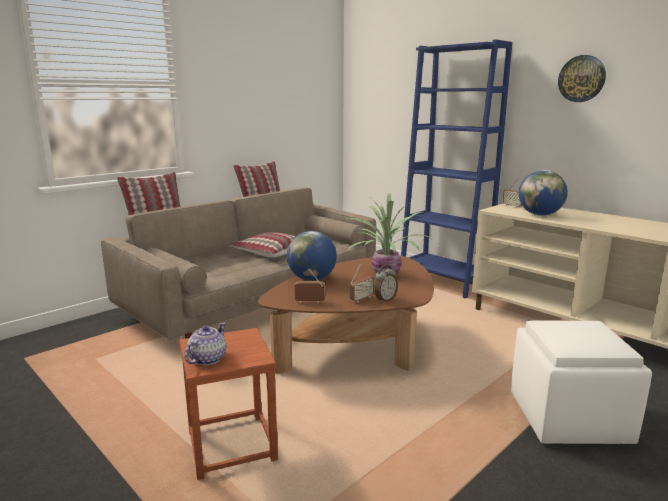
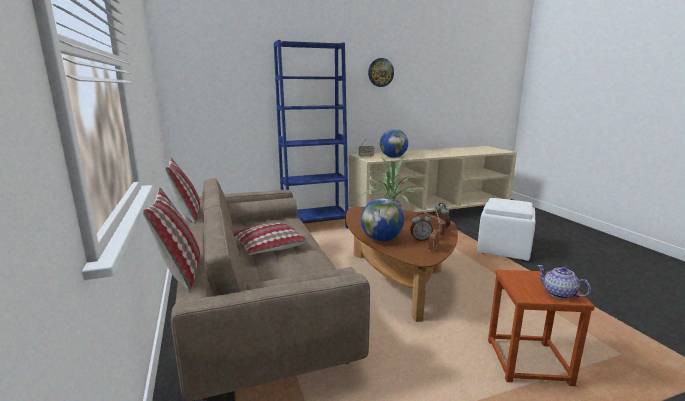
camera: 65 degrees left, 0 degrees up
(331, 294) = (420, 239): none -> alarm clock

